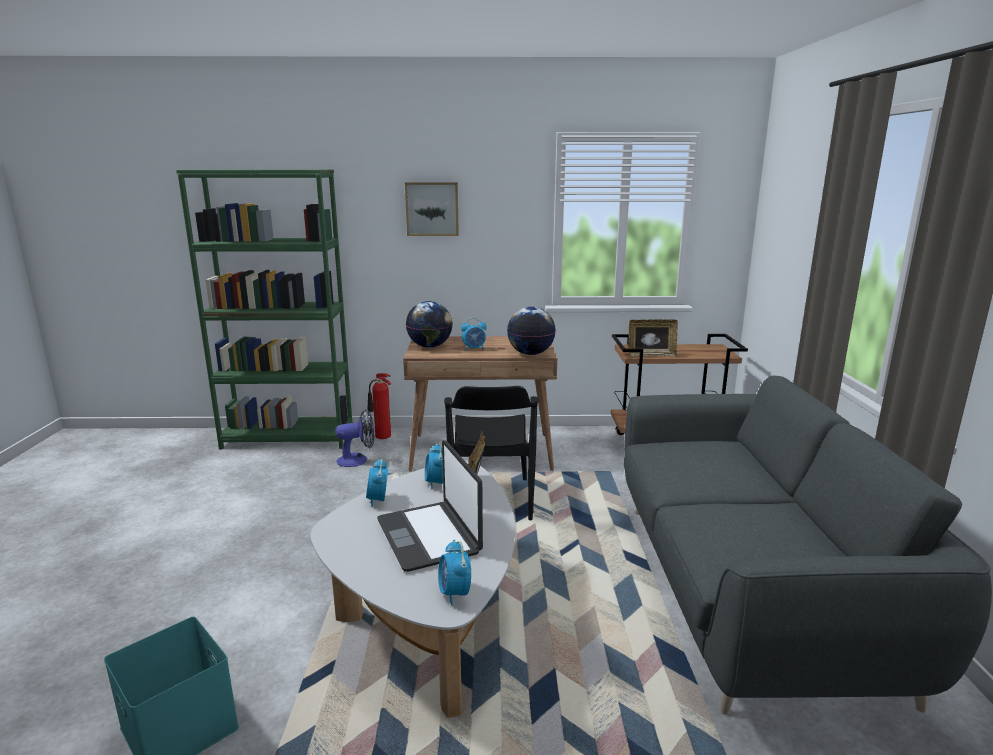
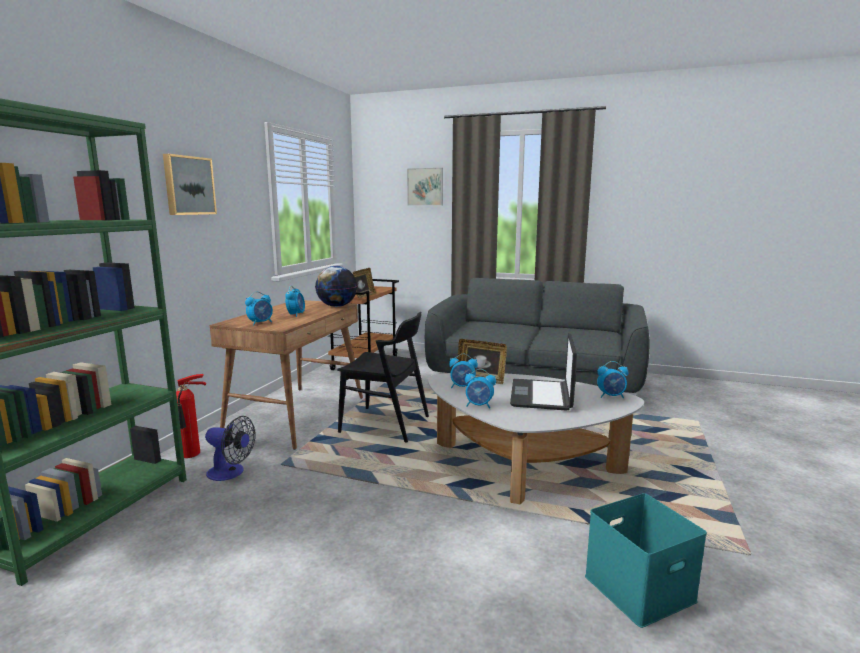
camera: 70 degrees left, 5 degrees down
(358, 459) = (231, 473): fan -> fan turned 105 degrees clockwise
(429, 536) = (542, 396): laptop -> laptop turned 105 degrees clockwise
(430, 346) = (261, 323): globe -> alarm clock
(812, 207) = (425, 187): none -> picture

